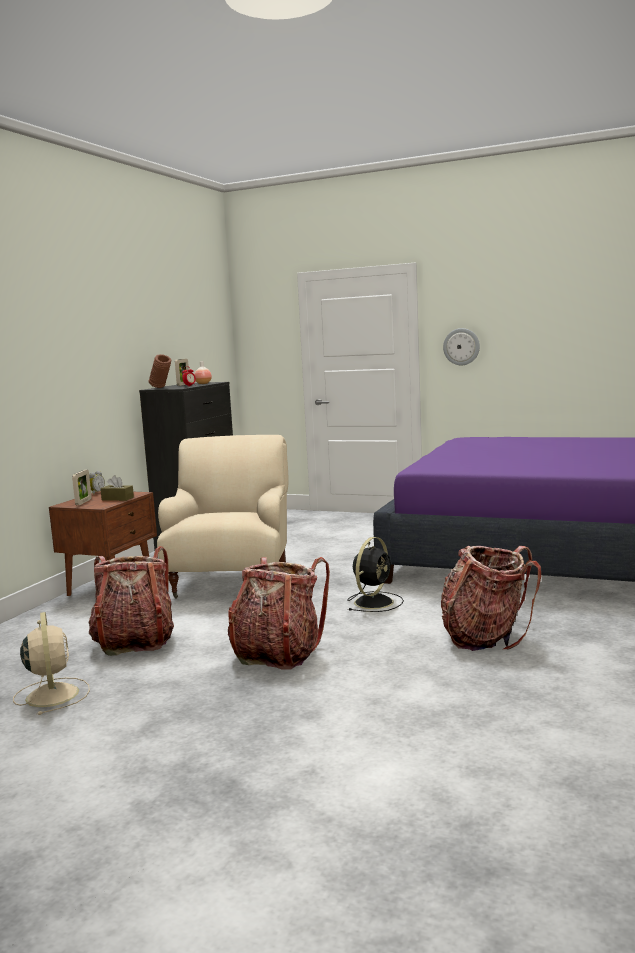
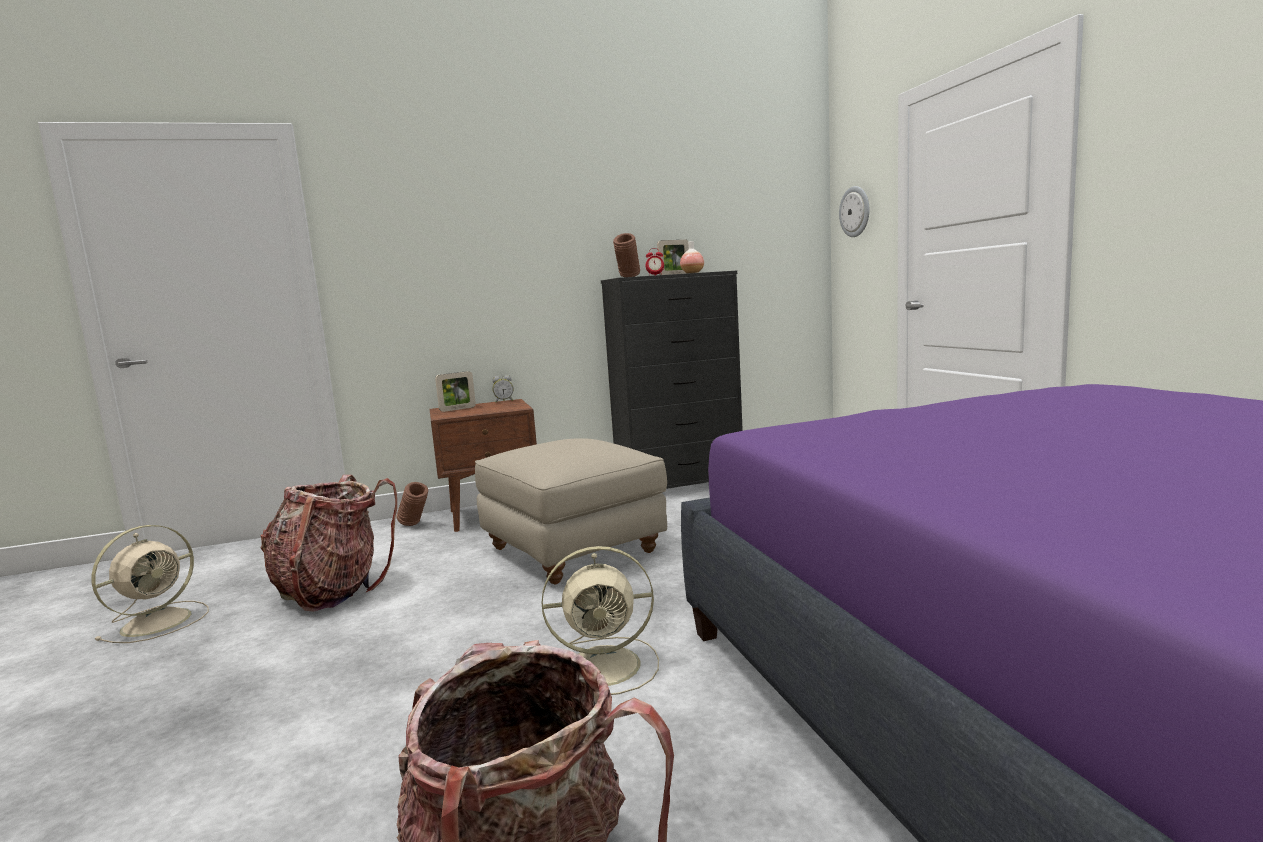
camera: 50 degrees right, 0 degrees up
(67, 608) = (415, 526): none -> brown vase
(117, 498) = (484, 410): brown tissue box -> none
(233, 582) = (574, 550): beige armchair -> beige ottoman
(278, 654) = (323, 690): backpack -> none
(374, 602) = (607, 665): black fan -> beige fan
(461, 346) = (1162, 182): wall clock -> wall clock (855, 211)

